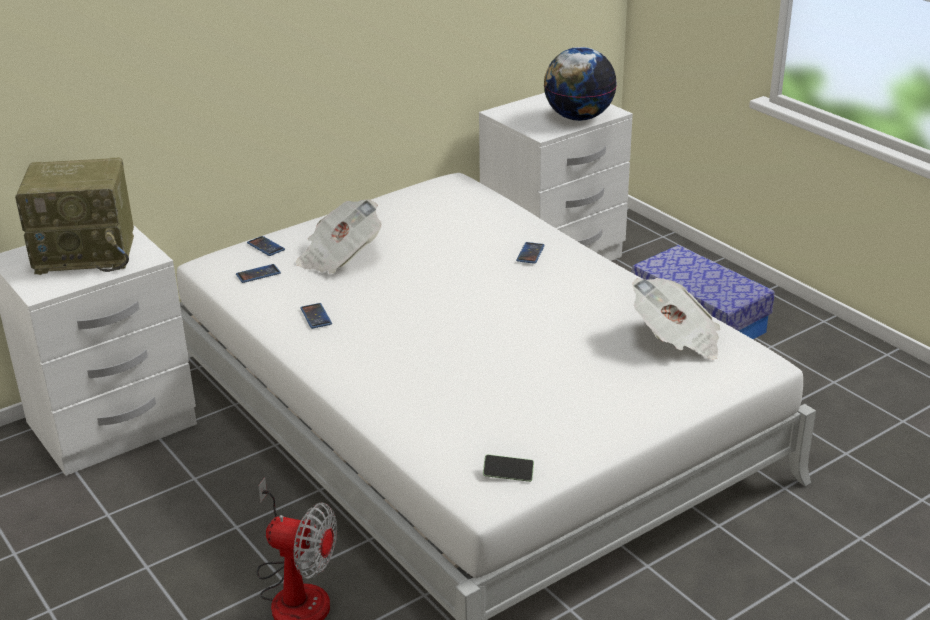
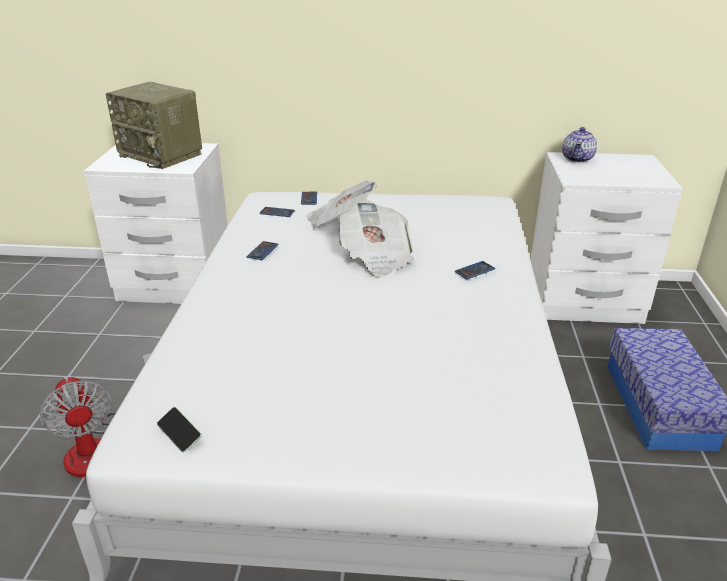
camera: 40 degrees right, 0 degrees up
(516, 110) = (577, 159): none -> teapot
(578, 117) = (624, 177): globe -> none
(676, 340) = (496, 398): newspaper -> newspaper (376, 257)

